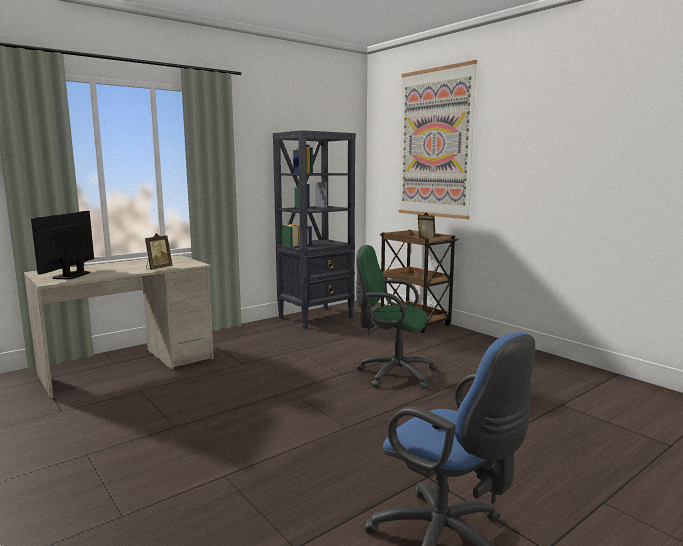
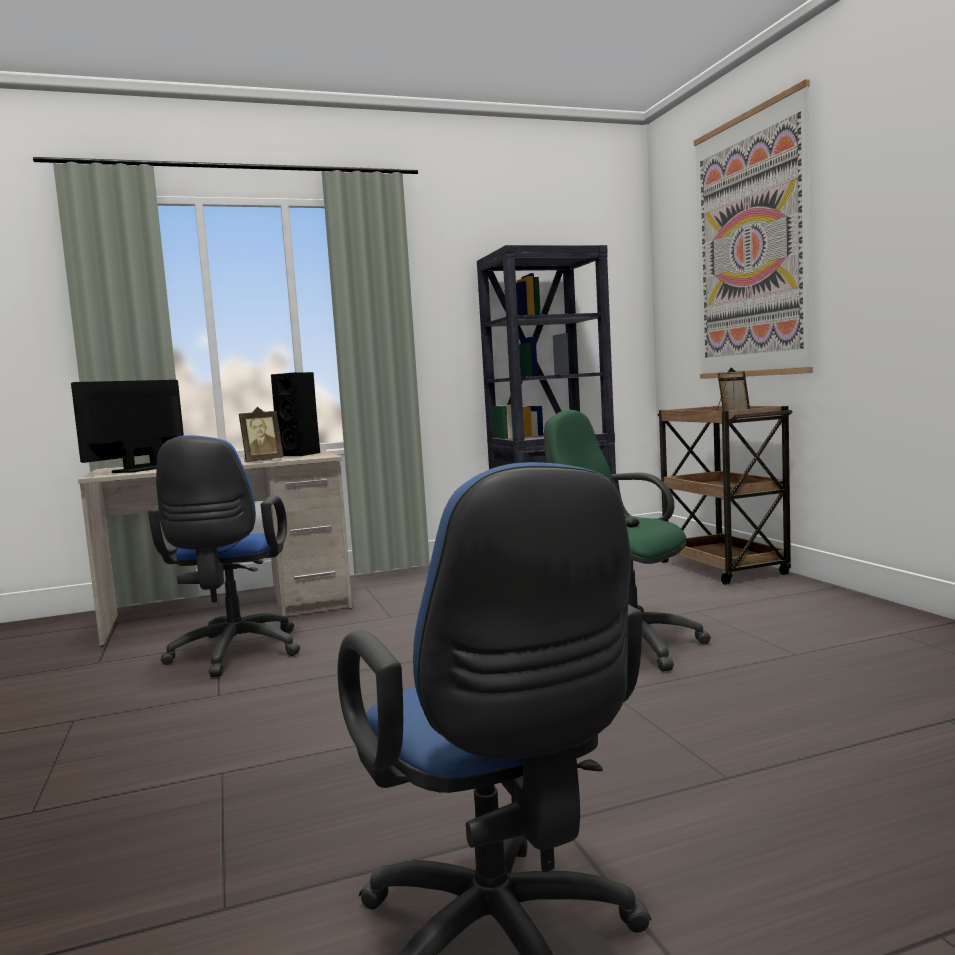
camera: 20 degrees right, 5 degrees down
(160, 398) = (233, 655): none -> blue office chair
(174, 261) = (301, 454): none -> black speaker

